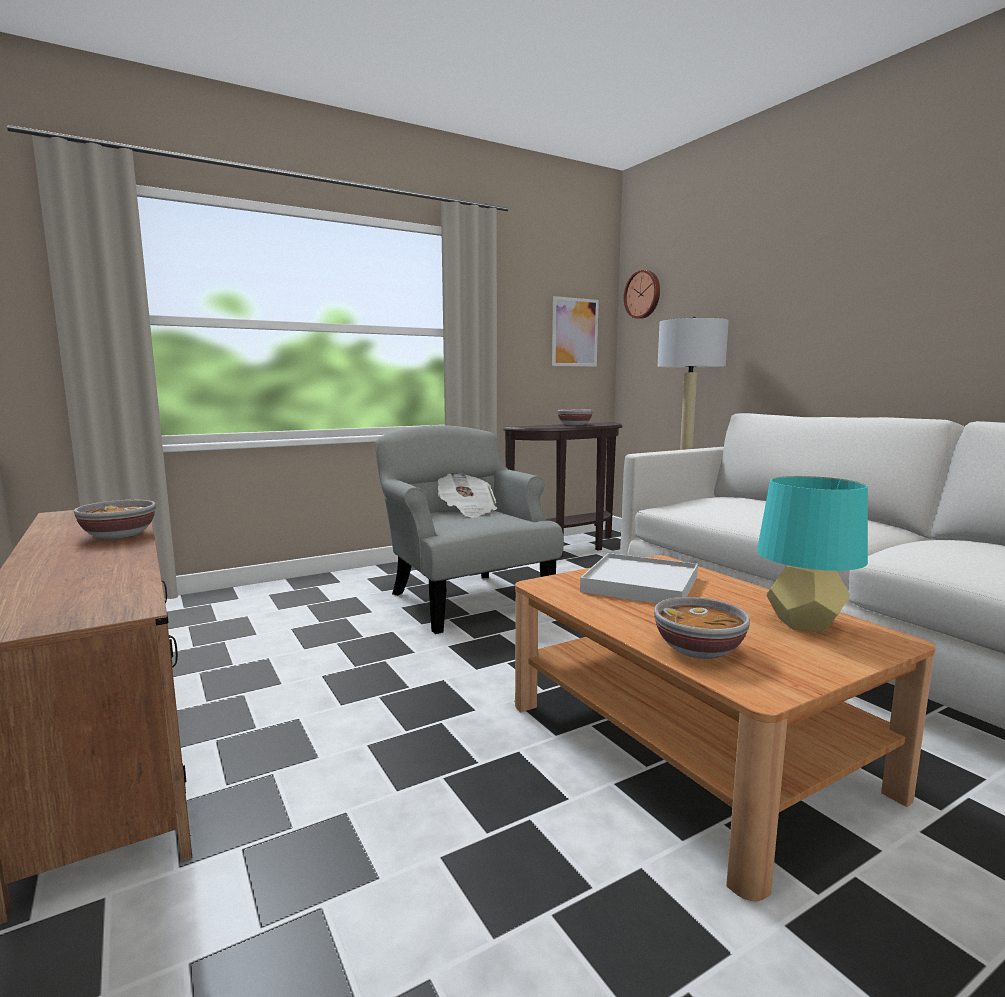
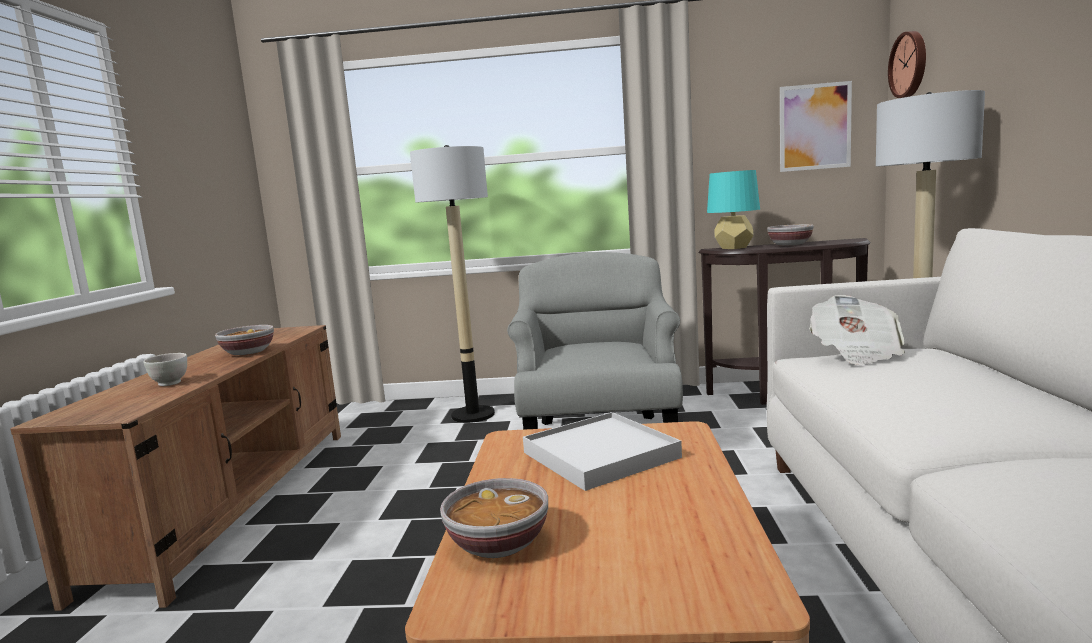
camera: 35 degrees right, 0 degrees up
(96, 574) = (170, 383): none -> white bowl
(306, 597) = (473, 415): none -> floor lamp
(467, 511) = (599, 345): newspaper -> newspaper (856, 353)
(804, 624) = (681, 545): turquoise table lamp -> turquoise table lamp (734, 248)

